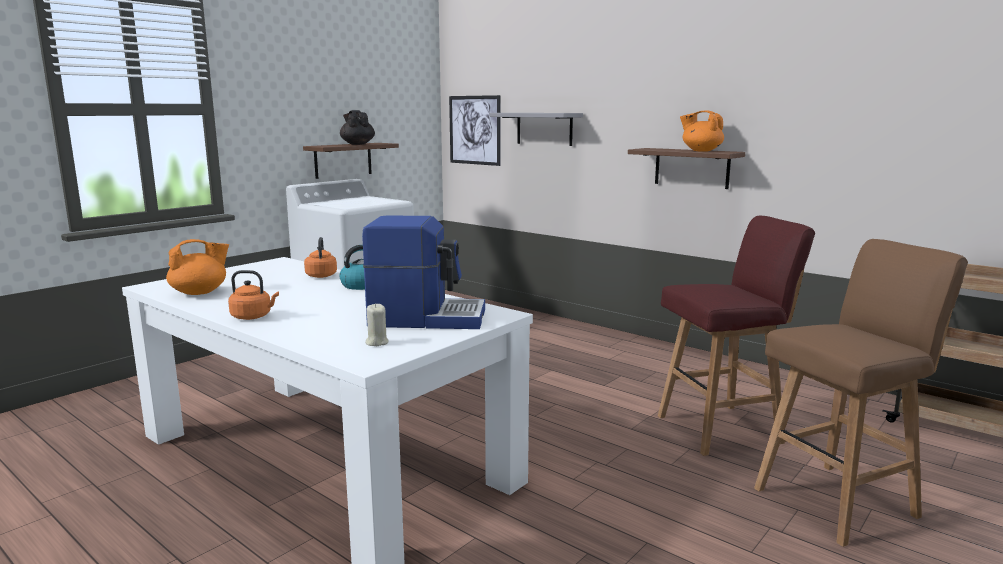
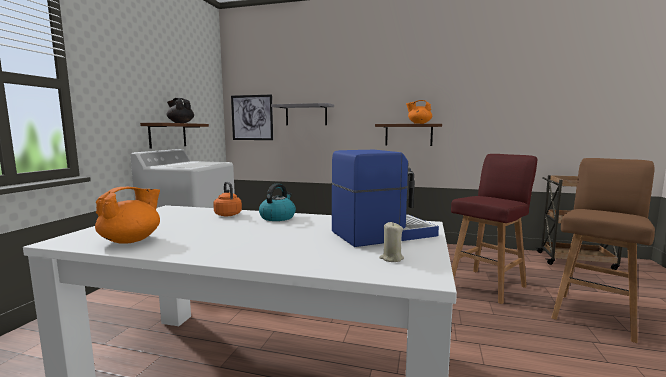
camera: 25 degrees left, 5 degrees down
(253, 317) = (231, 254): orange kettle -> none

